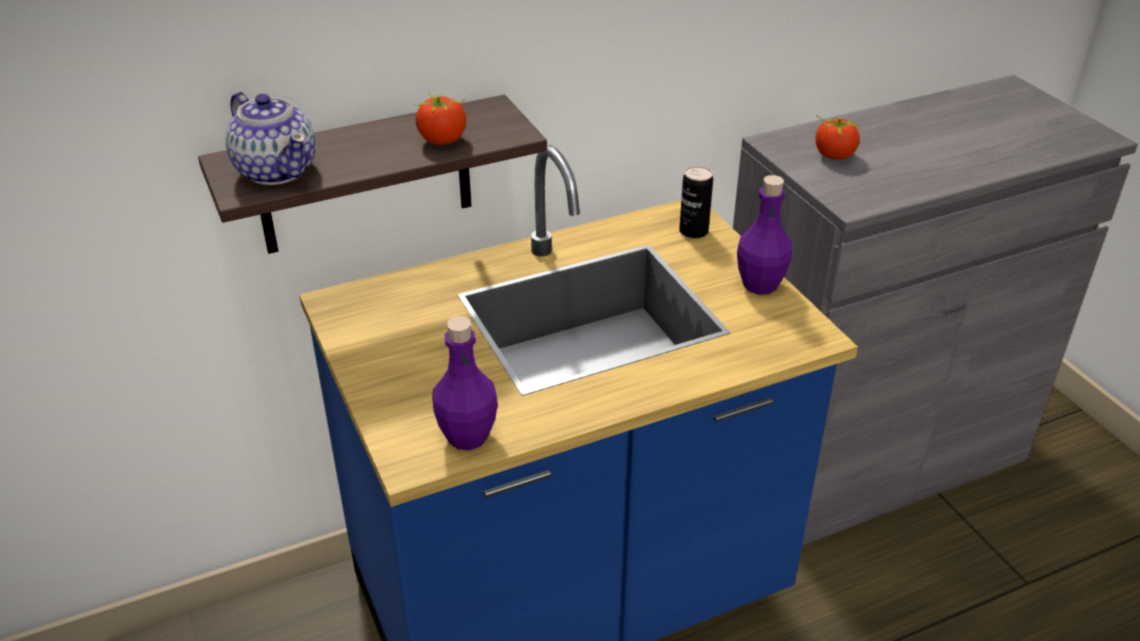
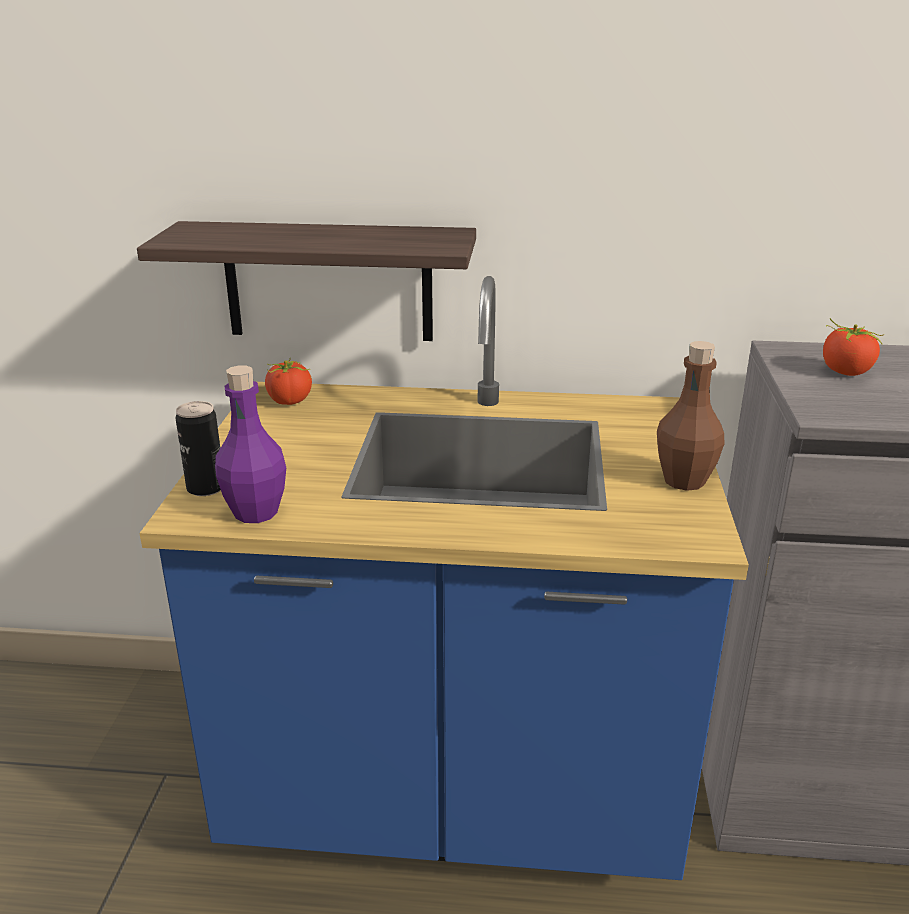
camera: 30 degrees right, 10 degrees down
(276, 170) = (216, 235): teapot -> none
(443, 140) = (374, 241): tomato -> tomato (290, 402)
(693, 231) = (656, 422): can -> can (206, 488)
(760, 285) = (684, 480): purple bottle -> brown bottle

